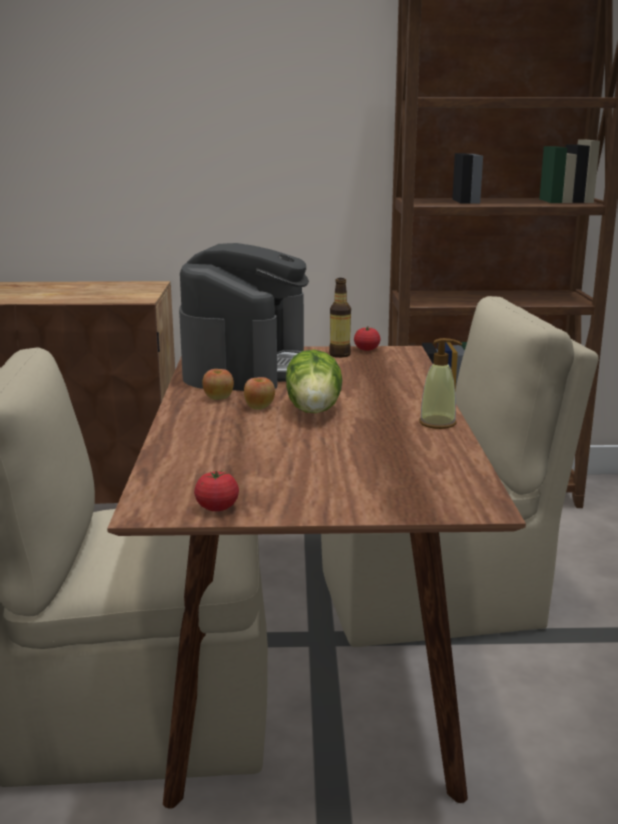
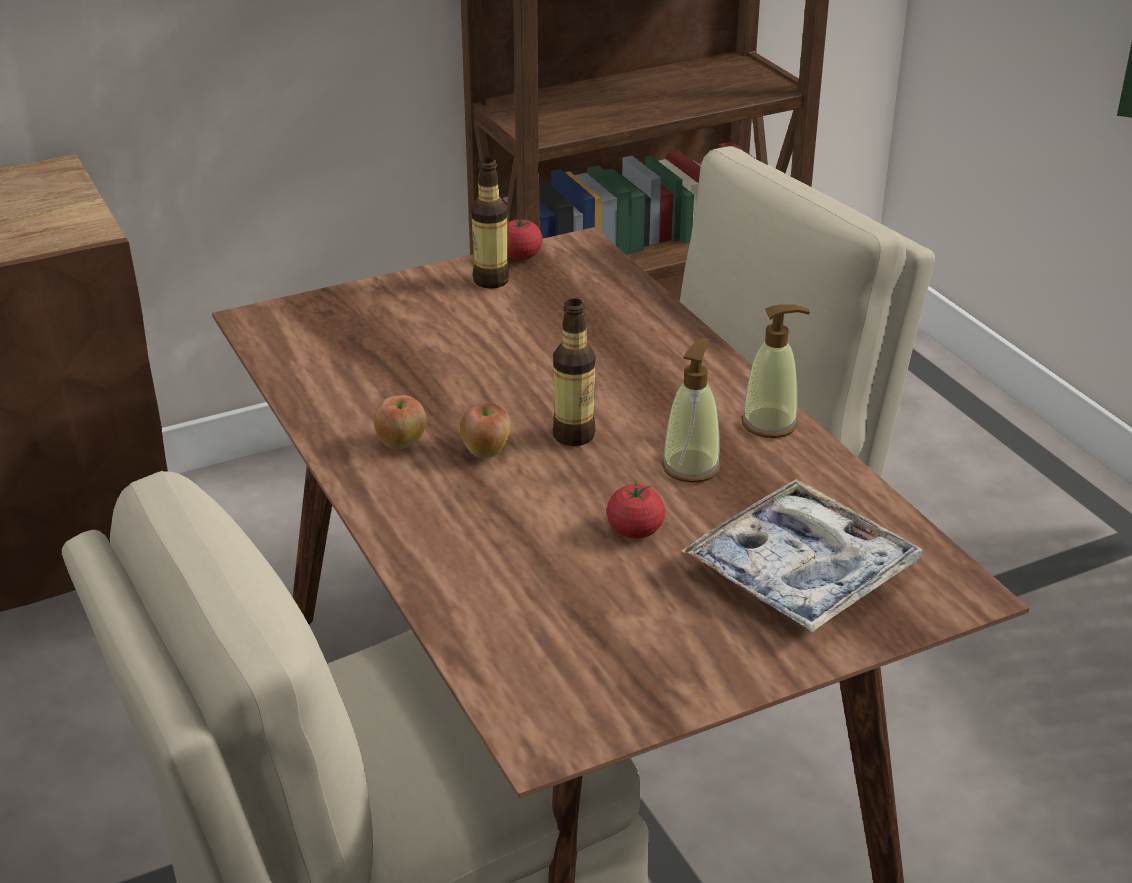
camera: 25 degrees left, 15 degrees up
(217, 507) = (632, 701): tomato -> tomato (635, 531)
(247, 368) = (375, 351): coffee machine -> none
(315, 410) = (574, 435): lettuce -> bottle
(368, 431) = (691, 466): none -> soap dispenser
(385, 480) = (801, 572): none -> tray

